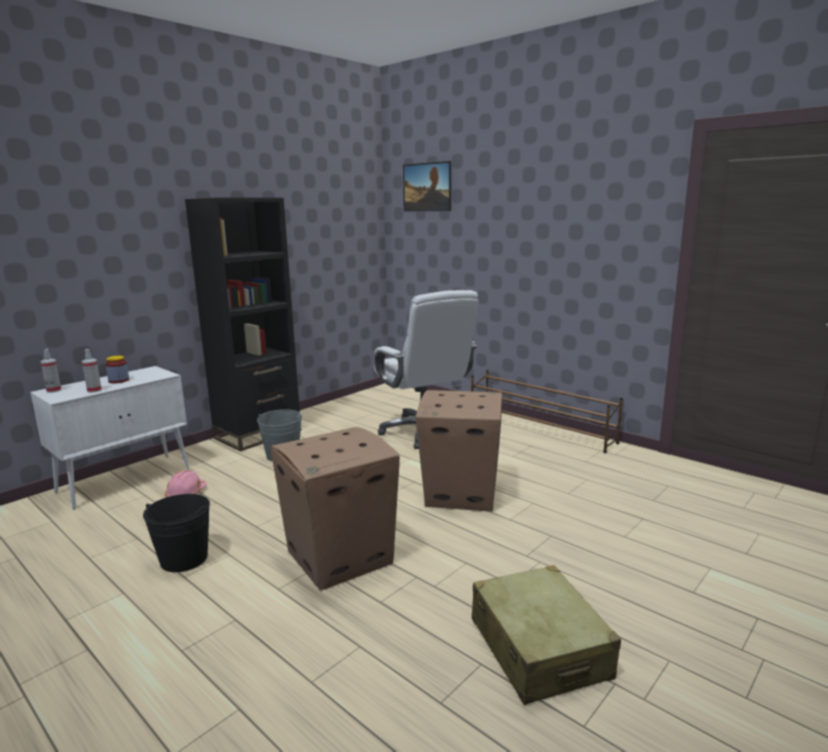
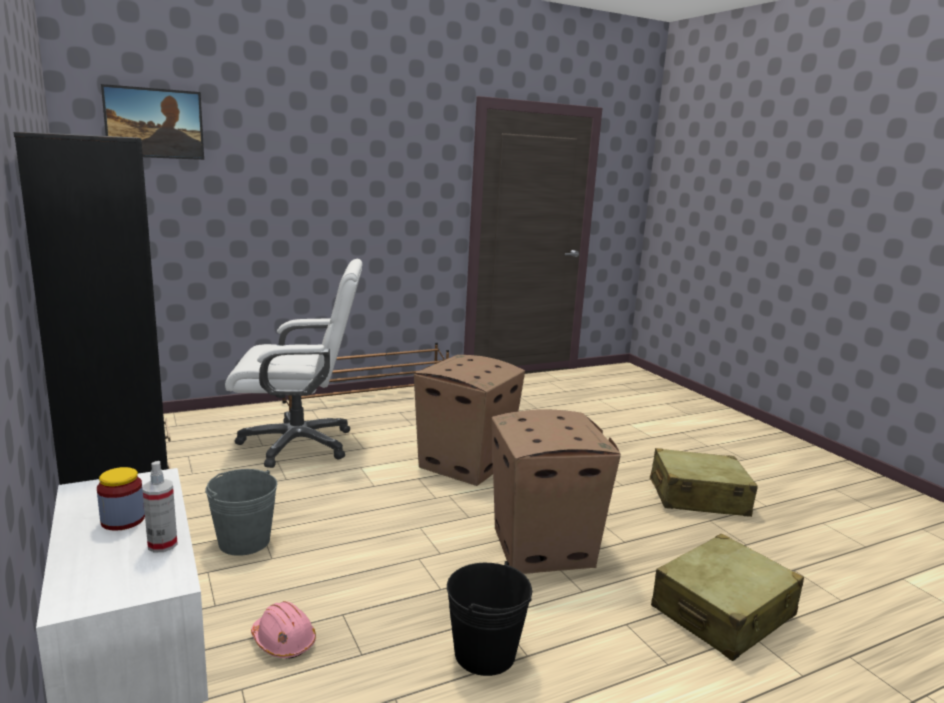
camera: 70 degrees left, 0 degrees up
(54, 390) = (82, 593): spray bottle -> none
(274, 685) = (723, 612): none -> beige suitcase

